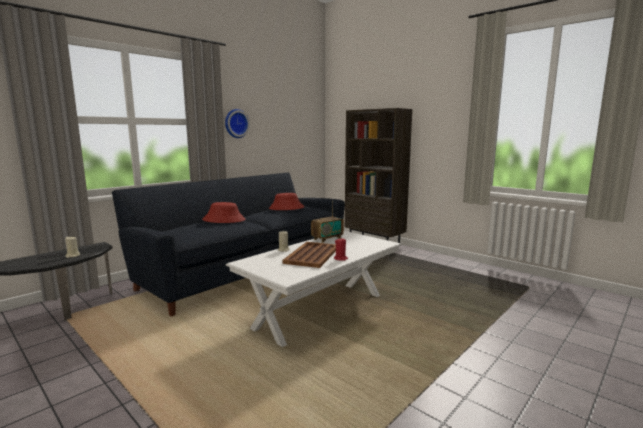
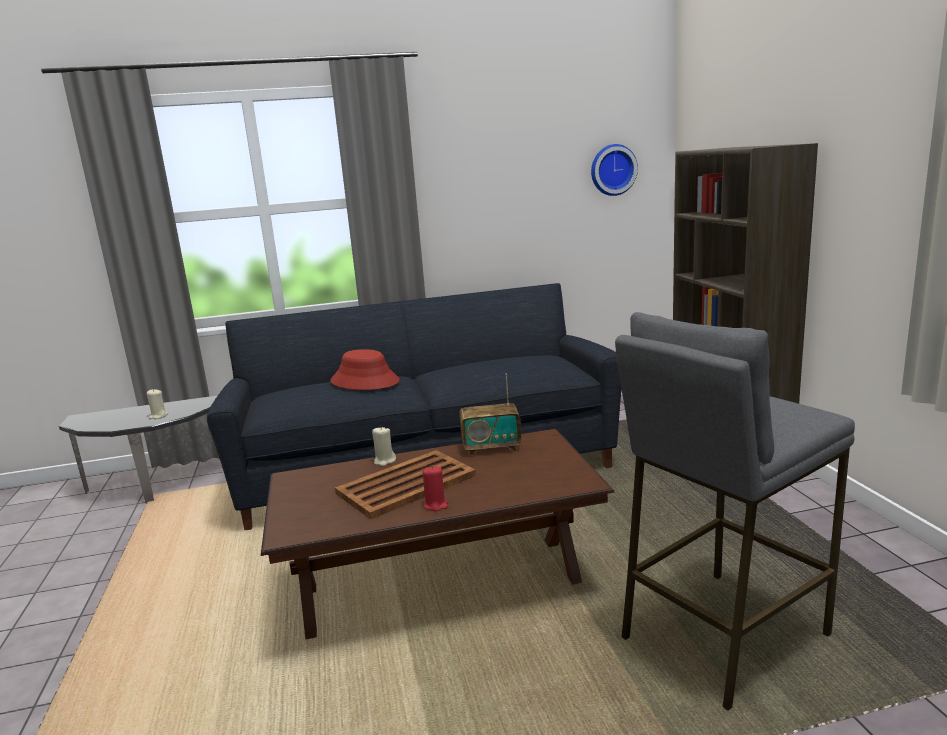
camera: 35 degrees right, 5 degrees up
(236, 123) = (453, 195): wall clock -> wall clock (612, 170)
(286, 208) = (503, 362): red hat -> none
(320, 311) = (441, 585): white coffee table -> brown coffee table
(447, 299) = (721, 636): none -> grey stool

